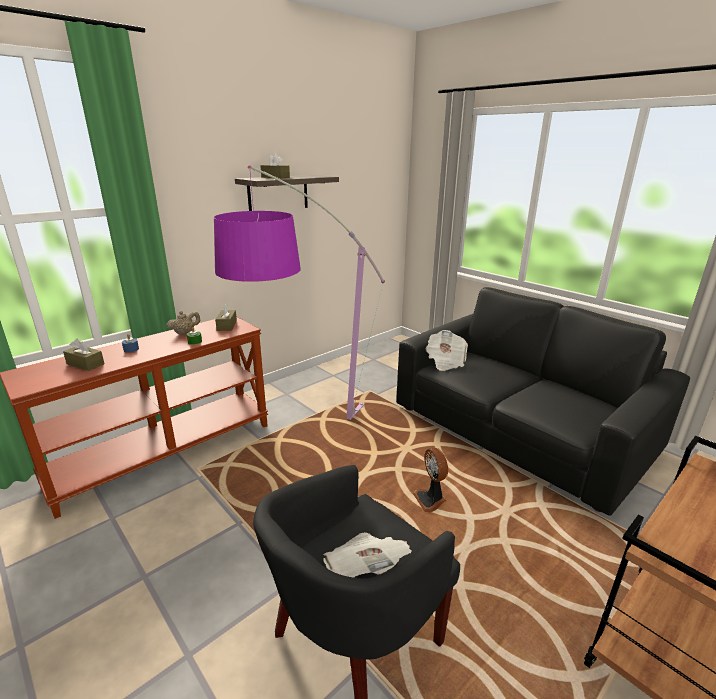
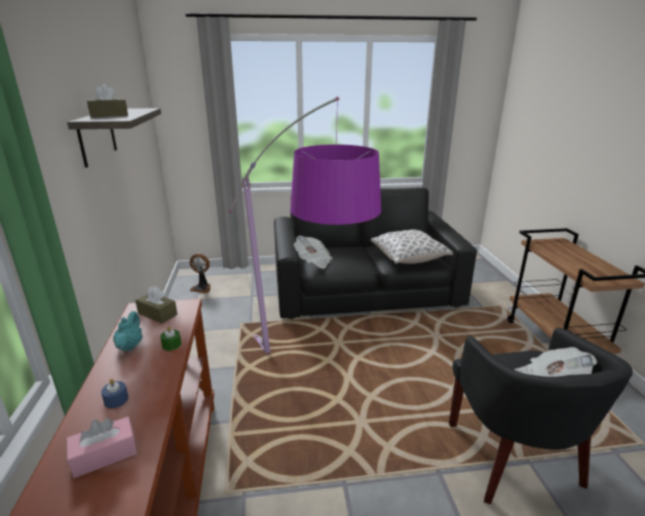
camera: 55 degrees left, 0 degrees up
(85, 364) = (105, 455): brown tissue box -> pink tissue box
(185, 333) = (130, 346): beige teapot -> turquoise teapot
(430, 500) = (402, 359): fan -> fan (202, 288)
(548, 407) = (409, 258): none -> pillow

